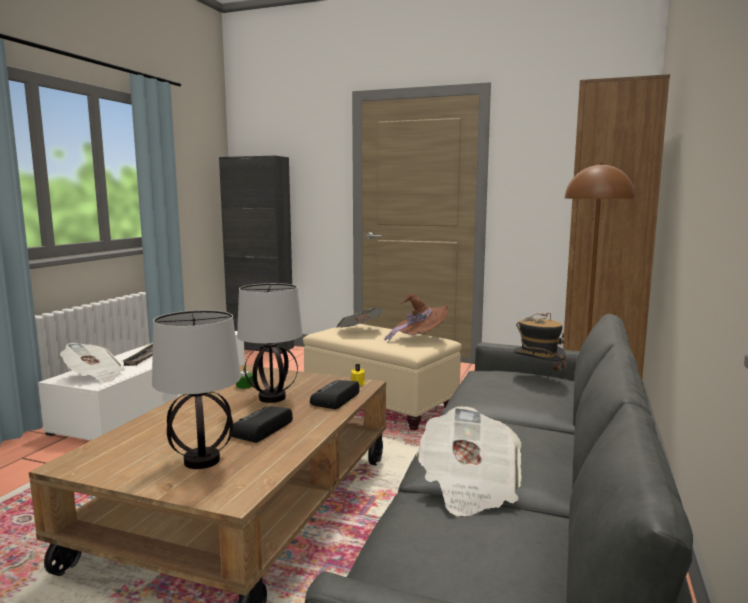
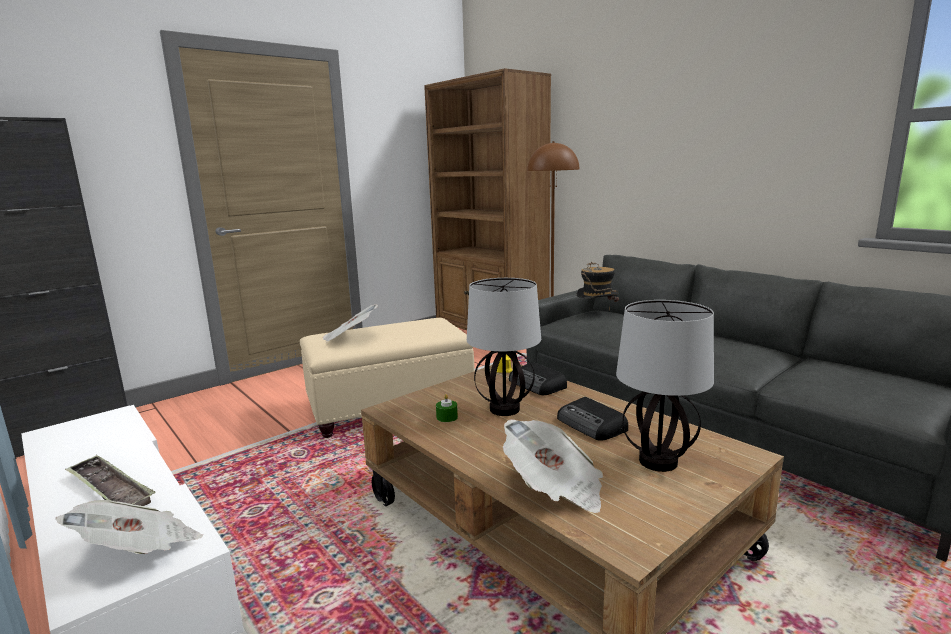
camera: 60 degrees left, 5 degrees up
(419, 339) = (421, 325): brown hat -> none
(468, 487) = (783, 366): newspaper -> newspaper (555, 488)

